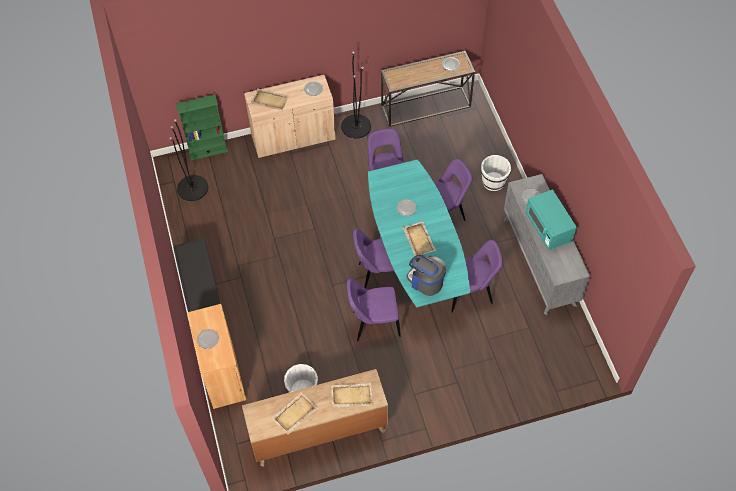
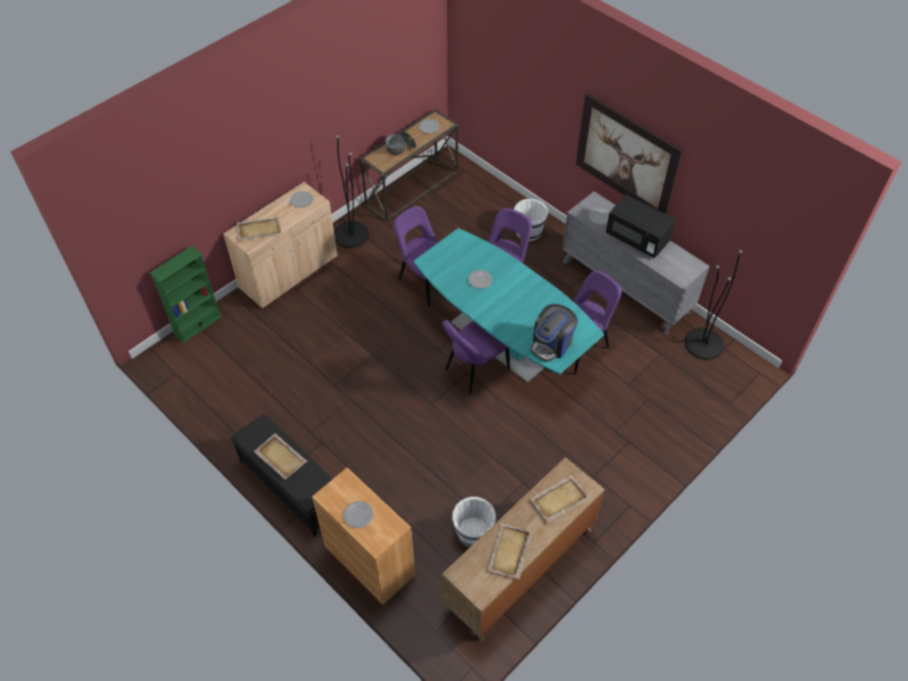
camera: 30 degrees left, 5 degrees down
(192, 188) = (203, 371): black floor lamp -> black floor lamp (704, 343)
(373, 324) = (502, 424): purple chair -> none
(417, 74) = (400, 148): none -> cooking pot
(419, 239) = (515, 305): beige tray -> beige tray (280, 457)
(426, 281) = (552, 343): coffee machine -> coffee machine turned 60 degrees counterclockwise
(548, 228) = (637, 238): turquoise microwave -> black microwave
(561, 160) = (626, 156): none -> picture

